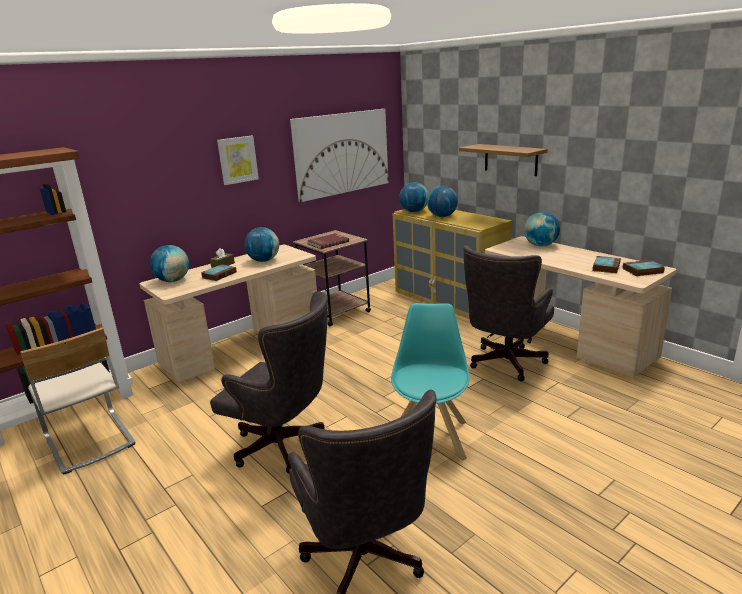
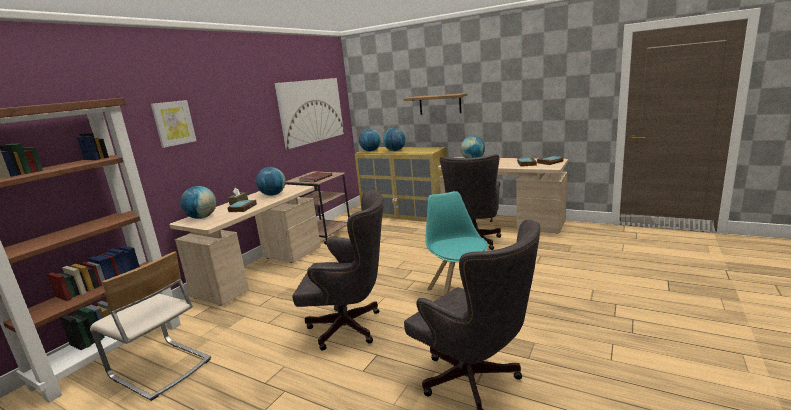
camera: 20 degrees left, 5 degrees down
(237, 160) = (239, 115): picture -> picture (173, 123)

